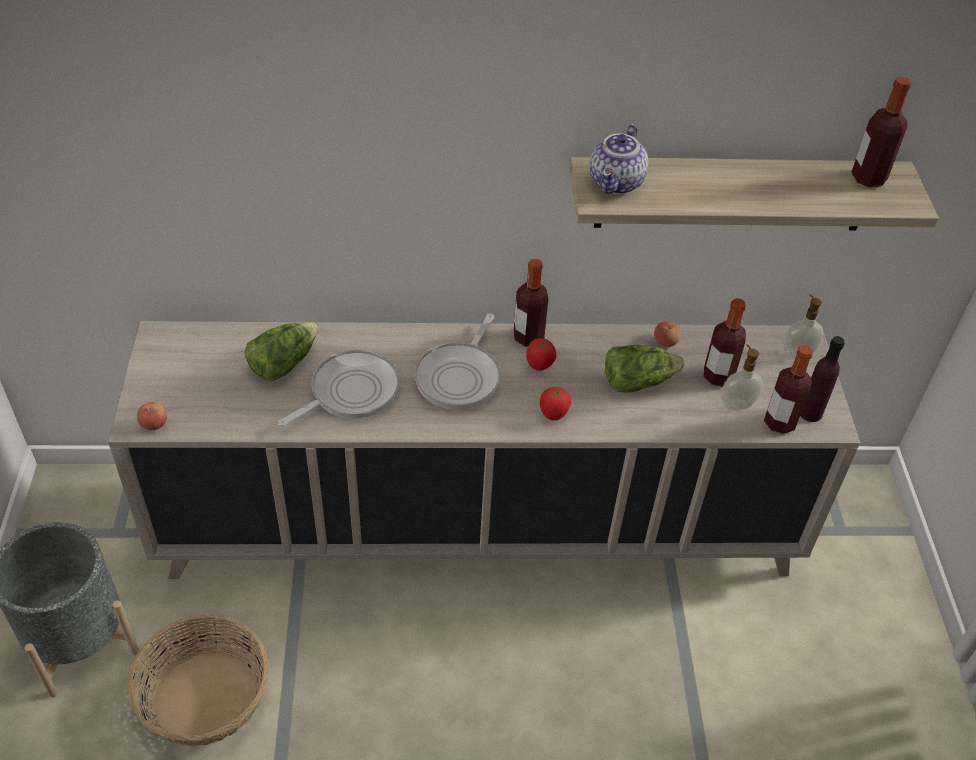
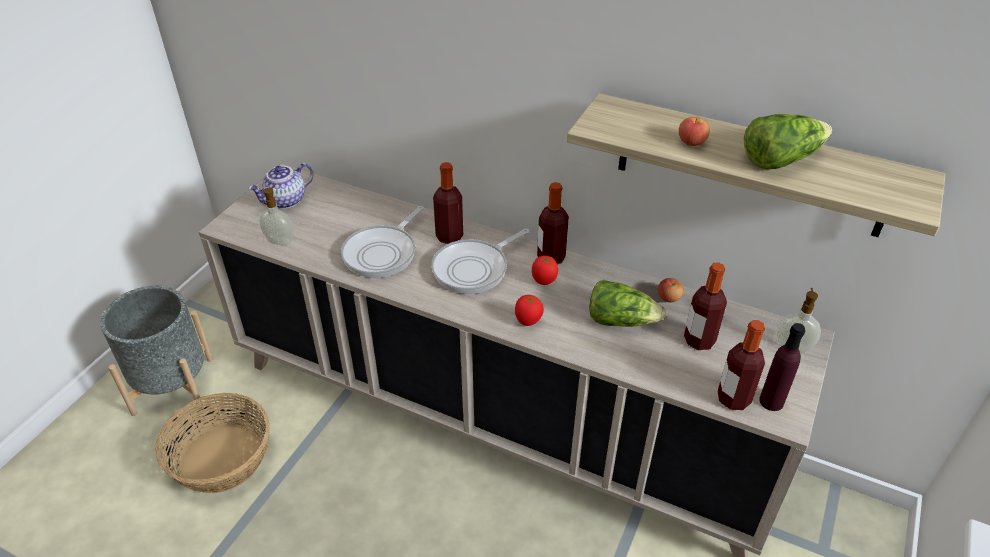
camera: 30 degrees right, 5 degrees down
(154, 424) = (235, 230): apple -> apple (691, 142)
(283, 363) = (352, 218): lettuce -> lettuce (780, 159)
(350, 392) = (383, 253): frying pan -> frying pan turned 135 degrees clockwise
(617, 183) = (622, 120): teapot -> teapot (286, 201)
(736, 404) = (701, 369): soap dispenser -> soap dispenser (280, 240)
(868, 178) = (882, 174): bottle -> bottle (449, 236)

